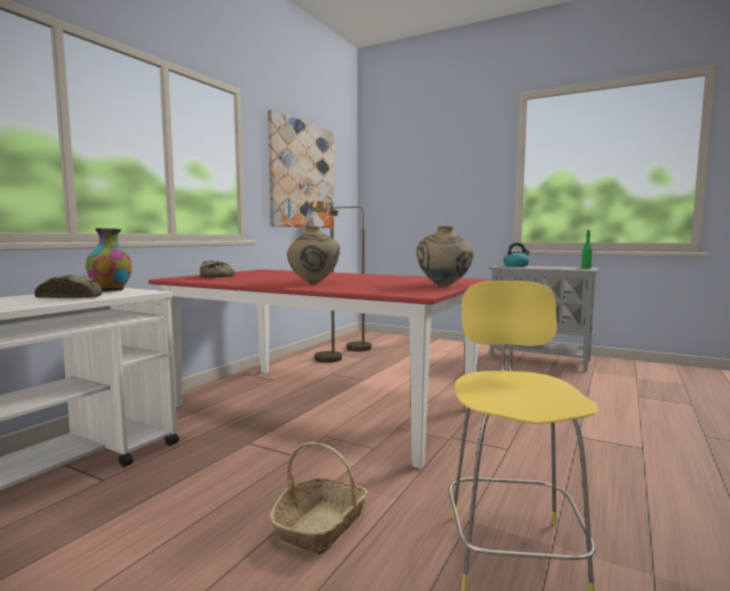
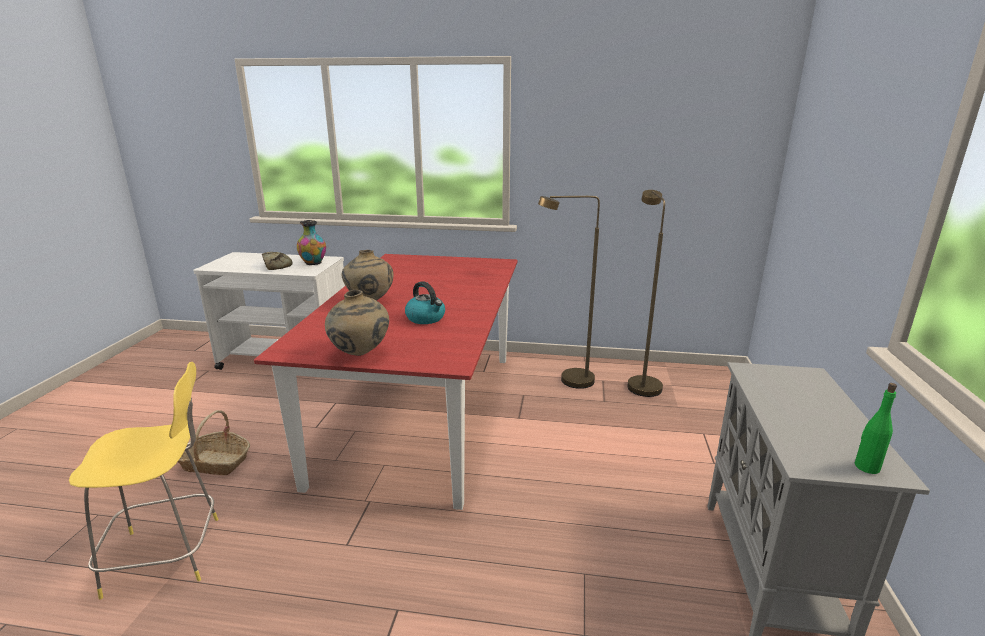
camera: 70 degrees right, 15 degrees up
(217, 276) = (419, 263): bread -> none
(302, 175) = (624, 143): picture -> none
(516, 266) = (794, 384): kettle -> kettle (426, 318)

